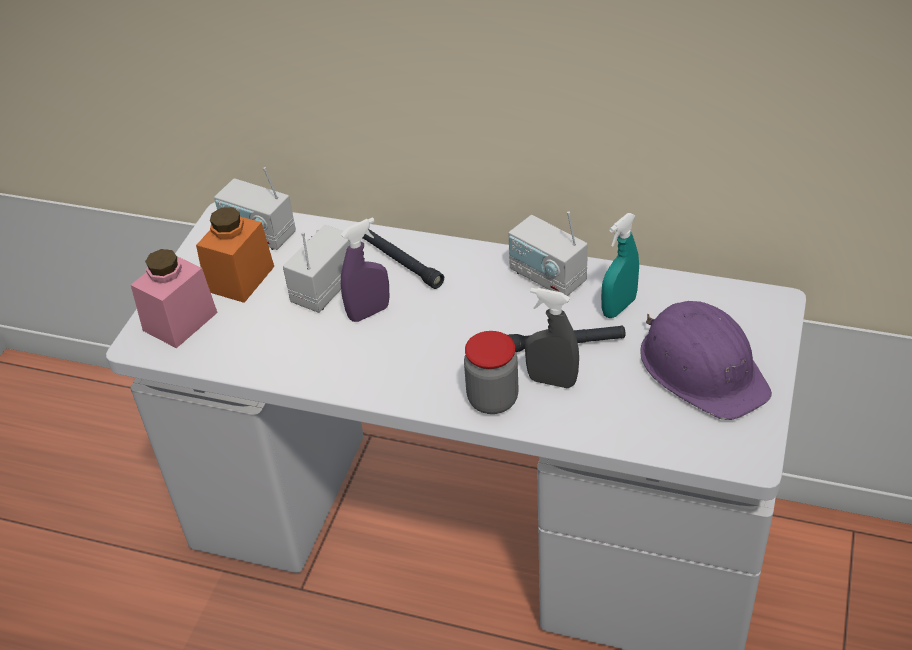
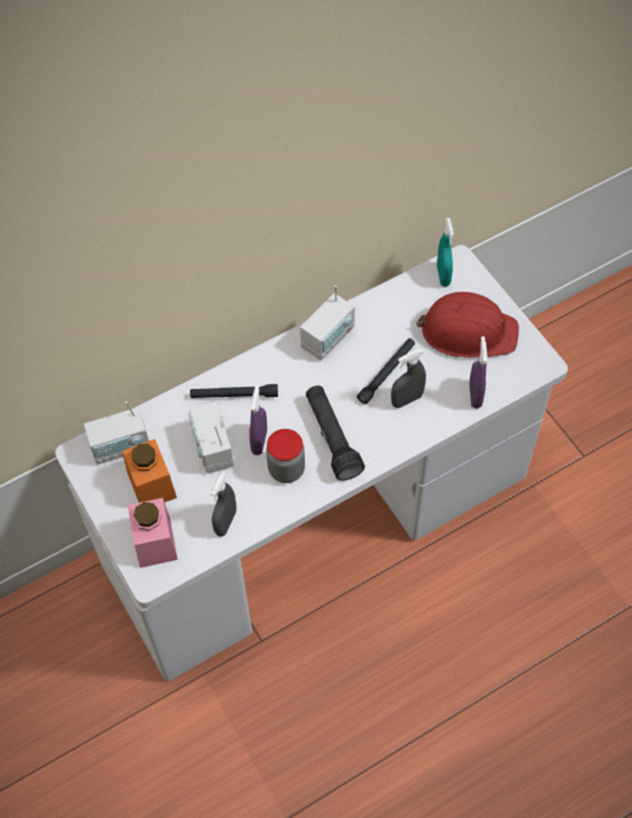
camera: 50 degrees left, 15 degrees up
(251, 352) = (225, 522): none -> grey spray bottle
(435, 358) = (332, 438): none -> black flashlight
(492, 399) = (391, 436): jar -> jar (286, 469)
(547, 277) = (328, 338): radio -> radio turned 45 degrees counterclockwise
(619, 307) = (387, 327): turquoise spray bottle -> turquoise spray bottle (443, 275)
(629, 430) = (475, 395): none -> purple spray bottle
(702, 368) = (468, 331): purple hard hat -> red hard hat

